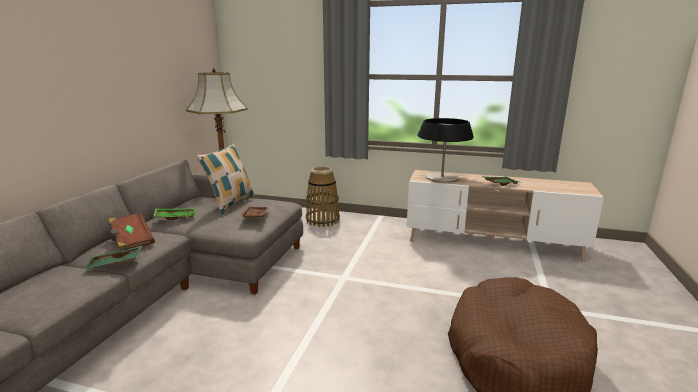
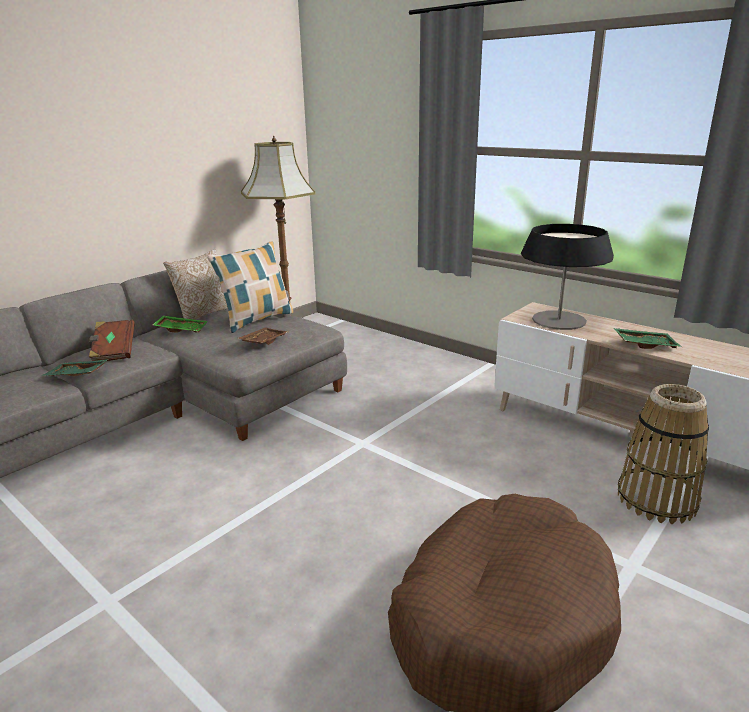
camera: 25 degrees right, 5 degrees up
(180, 205) = (204, 314): none -> pillow
(322, 220) = (402, 358): basket -> basket (656, 500)

